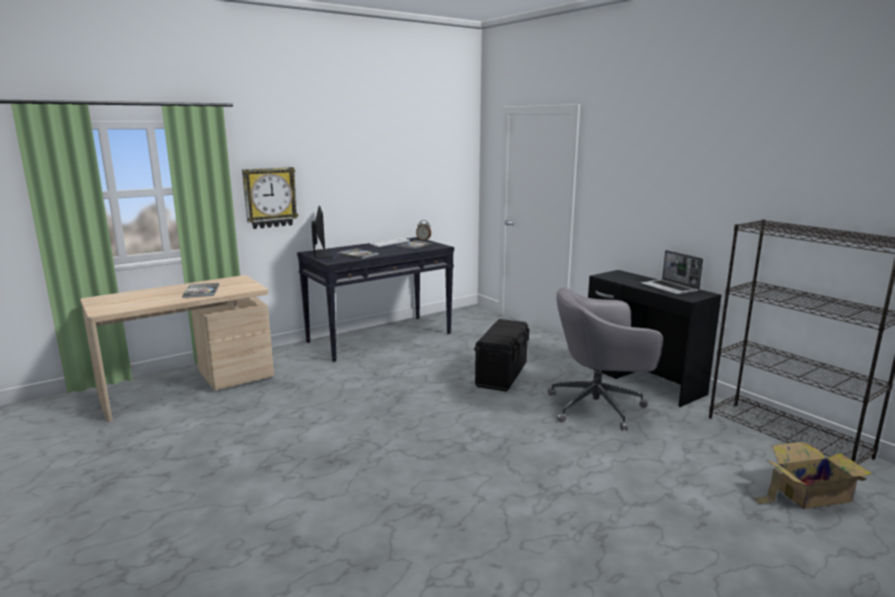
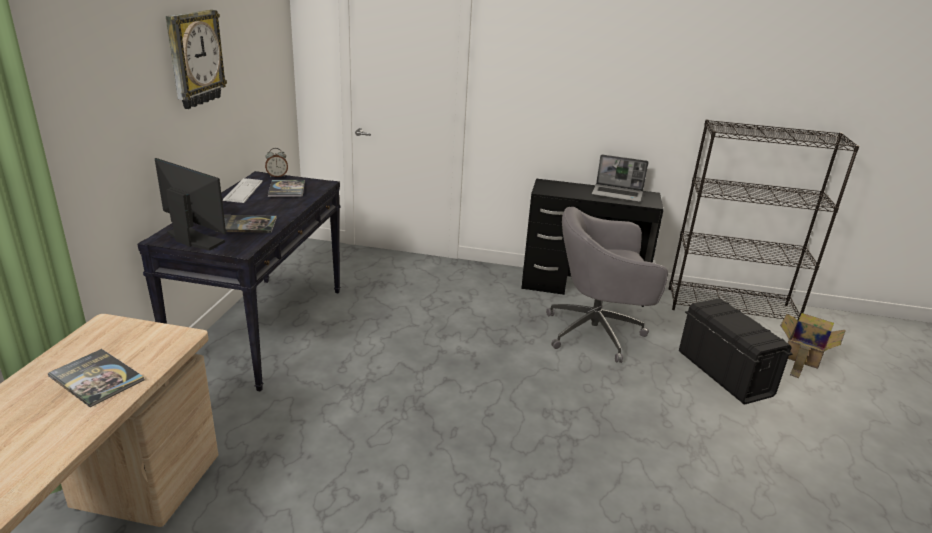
camera: 45 degrees left, 10 degrees up
(270, 197) = (87, 162): wall clock -> wall clock (194, 58)
(502, 375) = (472, 329): black storage box -> black storage box (724, 373)
(599, 407) = (597, 333): grey office chair -> grey office chair turned 45 degrees clockwise

